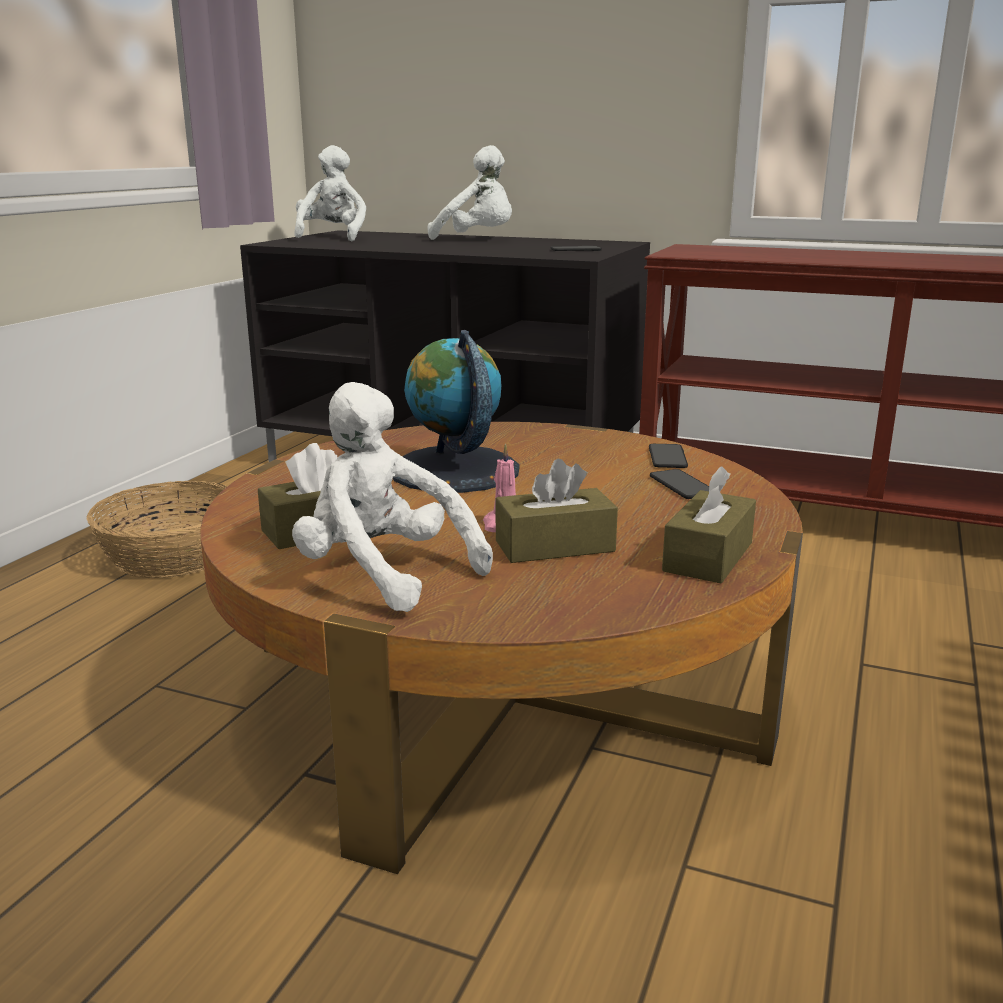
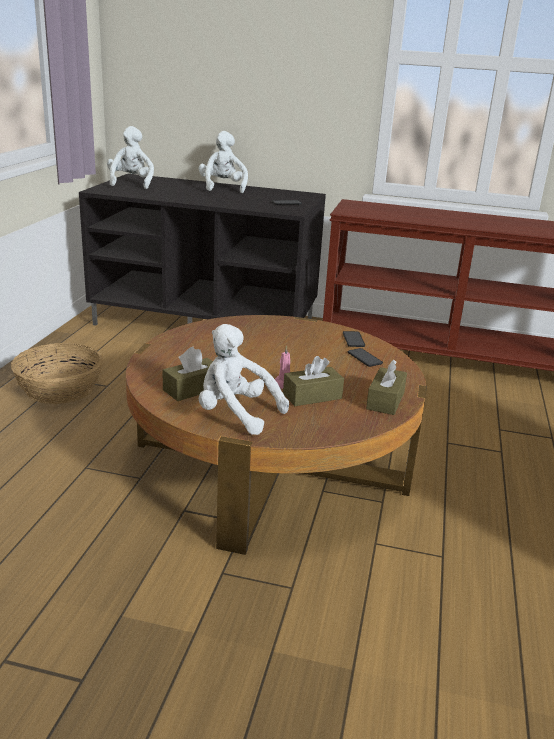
camera: 10 degrees left, 5 degrees up
(454, 470) = (245, 349): globe -> none
(478, 239) = (222, 188): white plush toy -> white plush toy turned 120 degrees counterclockwise

